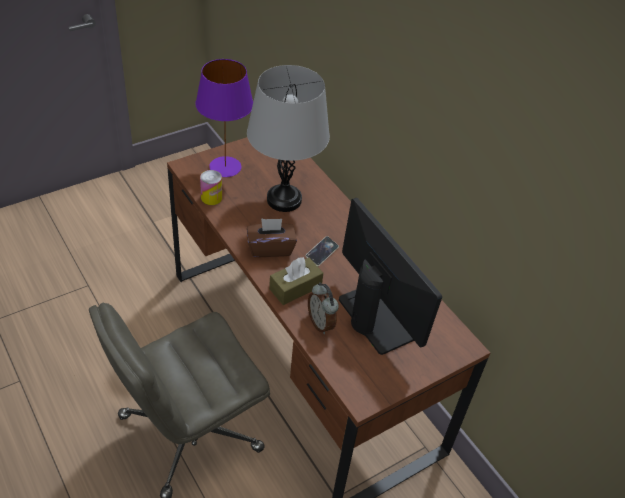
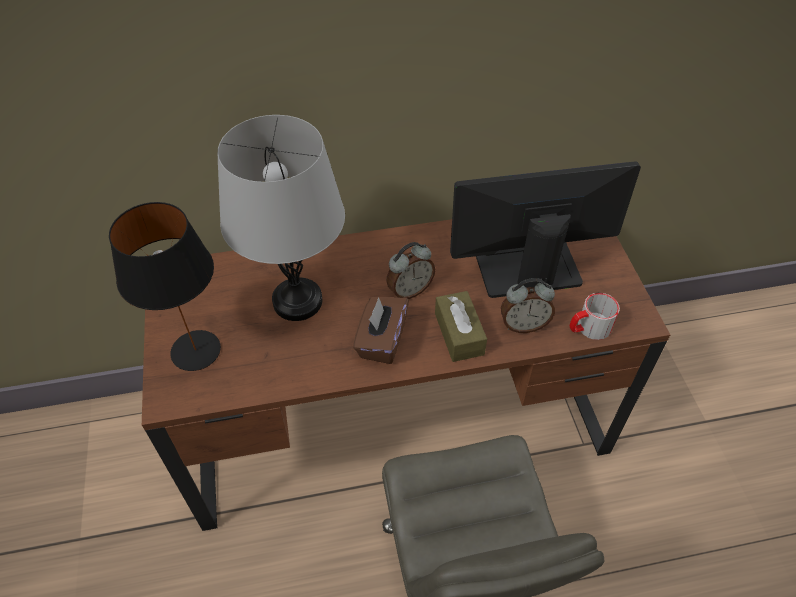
camera: 65 degrees left, 5 degrees up
(211, 198) = (253, 384): can -> none
(225, 167) = (196, 350): purple table lamp -> black table lamp
(322, 253) = (409, 290): phone -> alarm clock
(337, 365) = (588, 328): none -> mug

